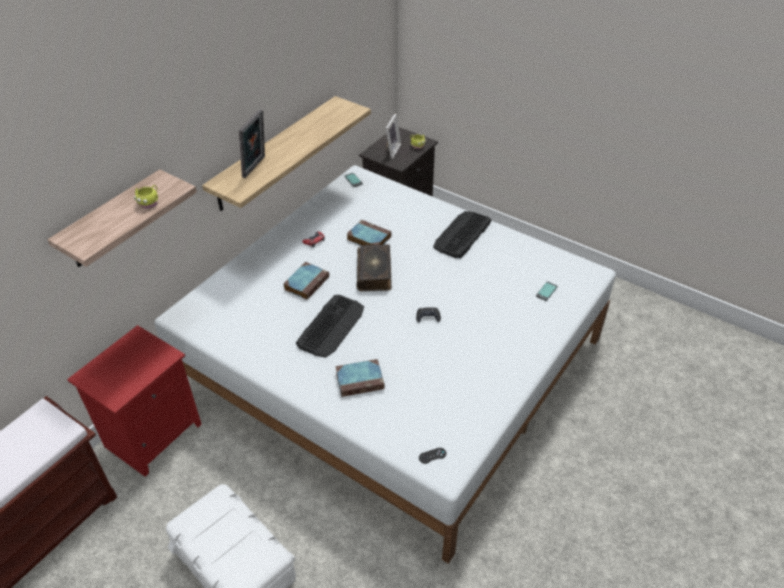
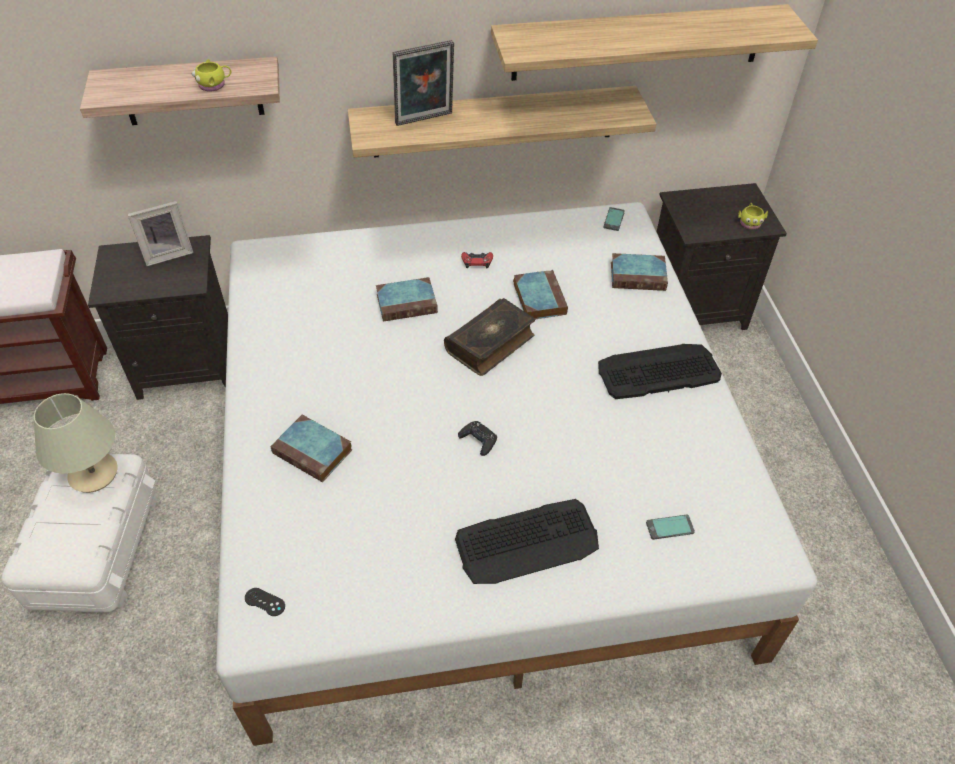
camera: 45 degrees right, 5 degrees up
(153, 433) = (189, 365): red nightstand -> black nightstand
(211, 512) = (94, 474): none -> beige table lamp
(331, 70) = (638, 42): none -> shelf
(331, 326) = (367, 369): keyboard -> keyboard (527, 542)
(391, 150) = (706, 209): picture frame -> picture frame (168, 253)
(399, 199) = (639, 276): none -> book

